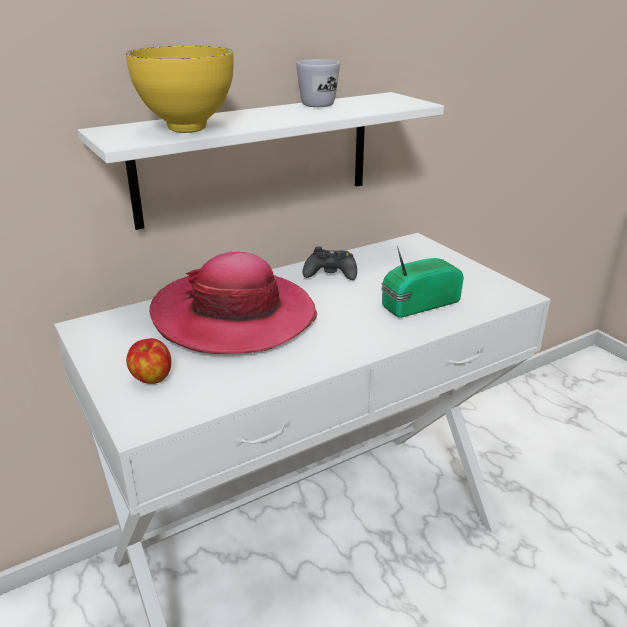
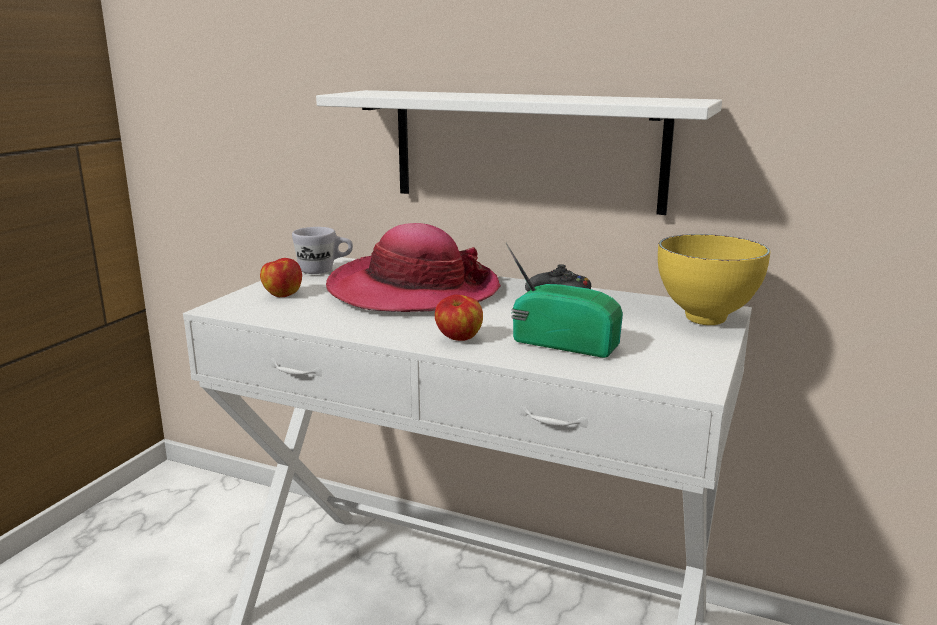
camera: 55 degrees right, 10 degrees down
(187, 130) = (408, 94): yellow bowl -> yellow bowl (704, 321)
(321, 104) = (591, 96): white mug -> white mug (324, 270)
(368, 335) = (459, 338): none -> apple

